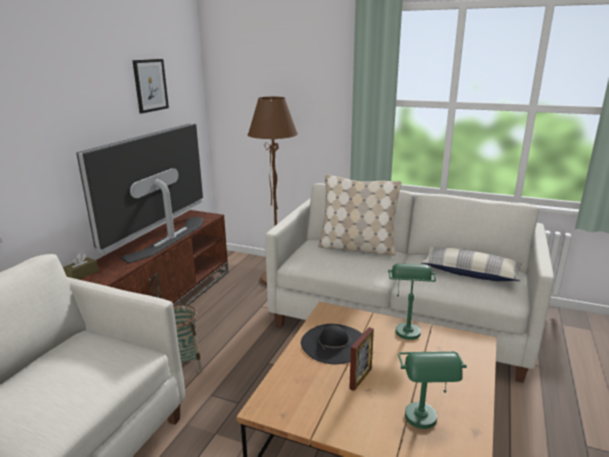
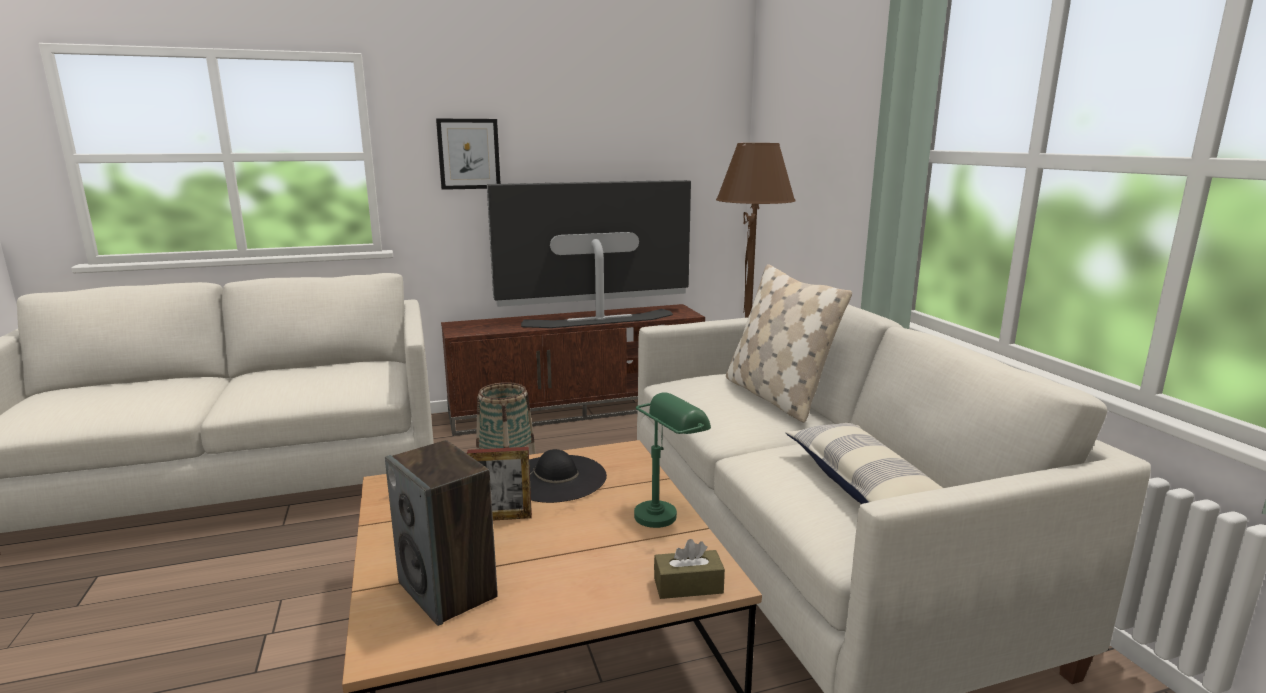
camera: 50 degrees right, 5 degrees down
(82, 274) = (474, 323): brown tissue box -> brown tissue box (688, 586)
(150, 85) = (638, 124): picture -> picture (469, 154)
(424, 425) = (448, 590): green table lamp -> speaker

